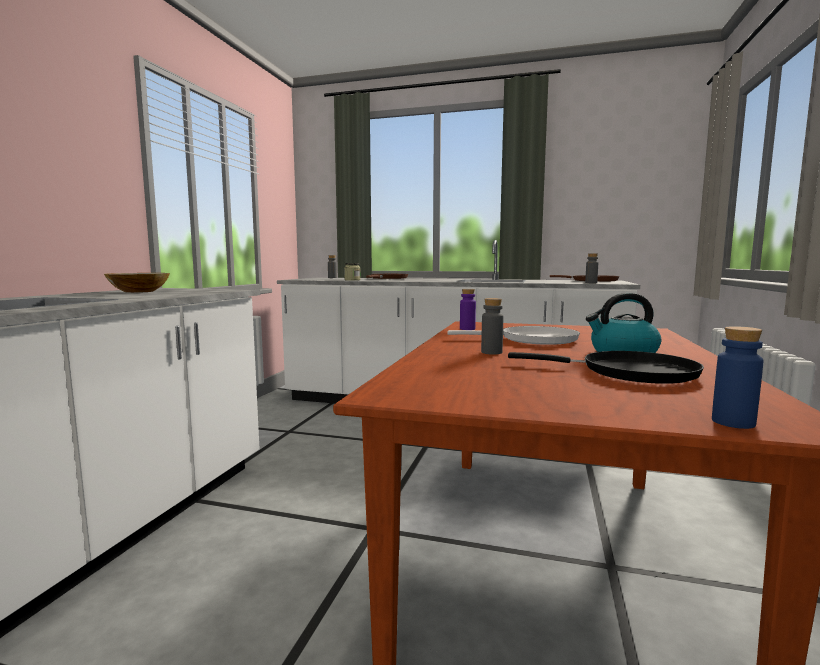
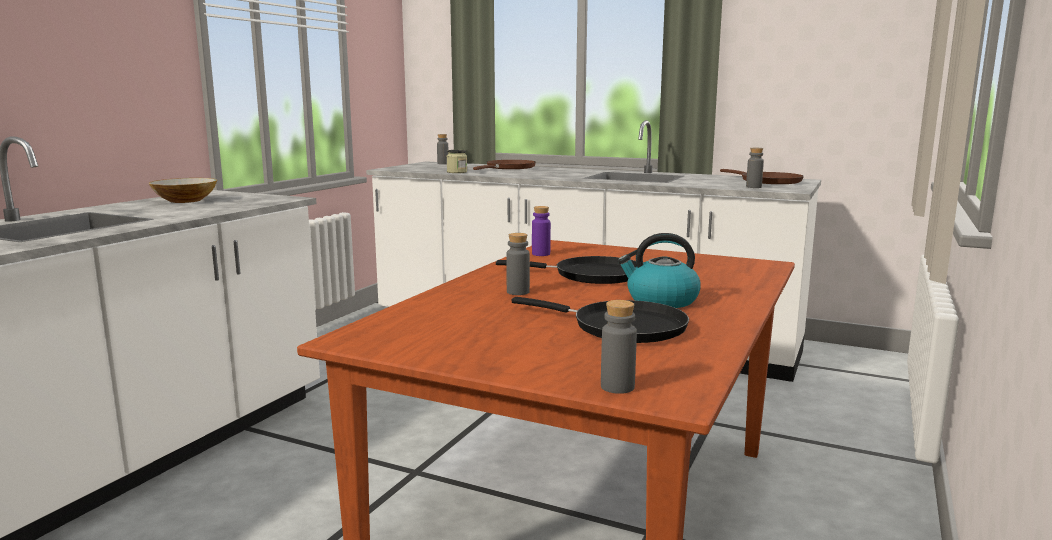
camera: 10 degrees right, 5 degrees up
(533, 340) = (591, 275): white frying pan -> black frying pan
(733, 422) = (617, 387): blue bottle -> grey bottle

